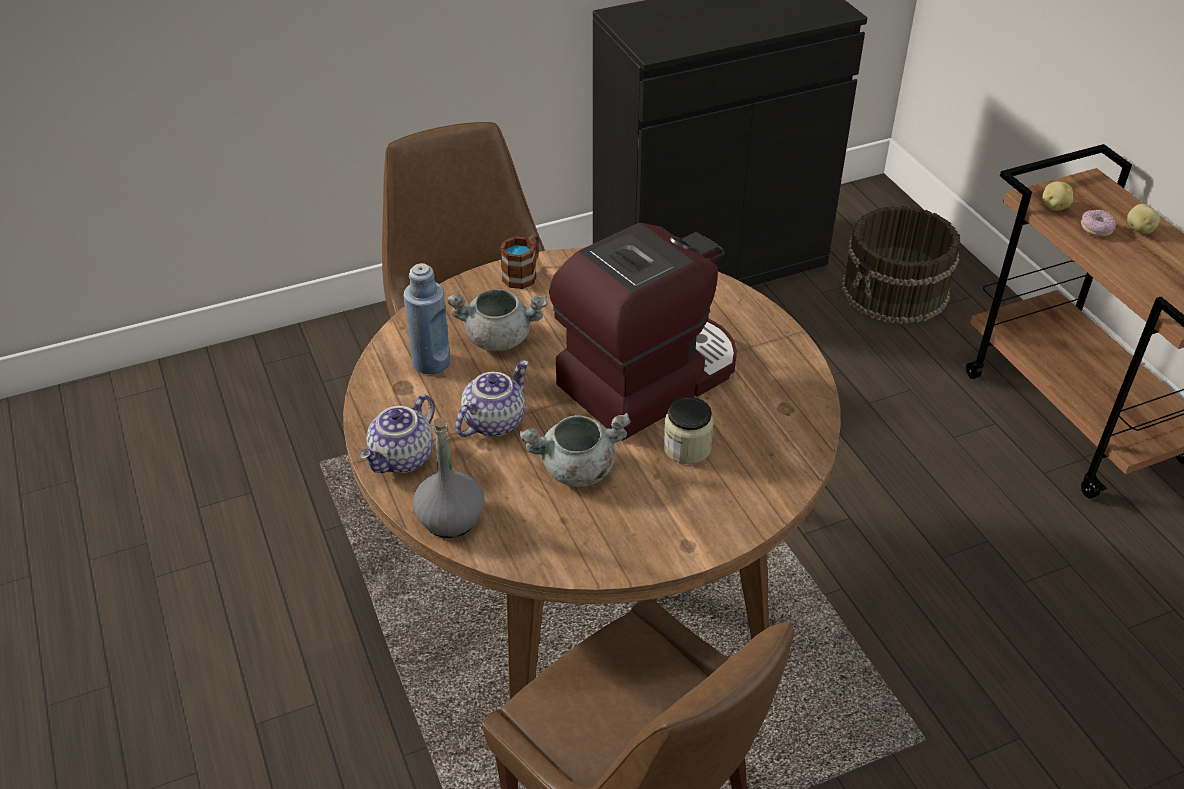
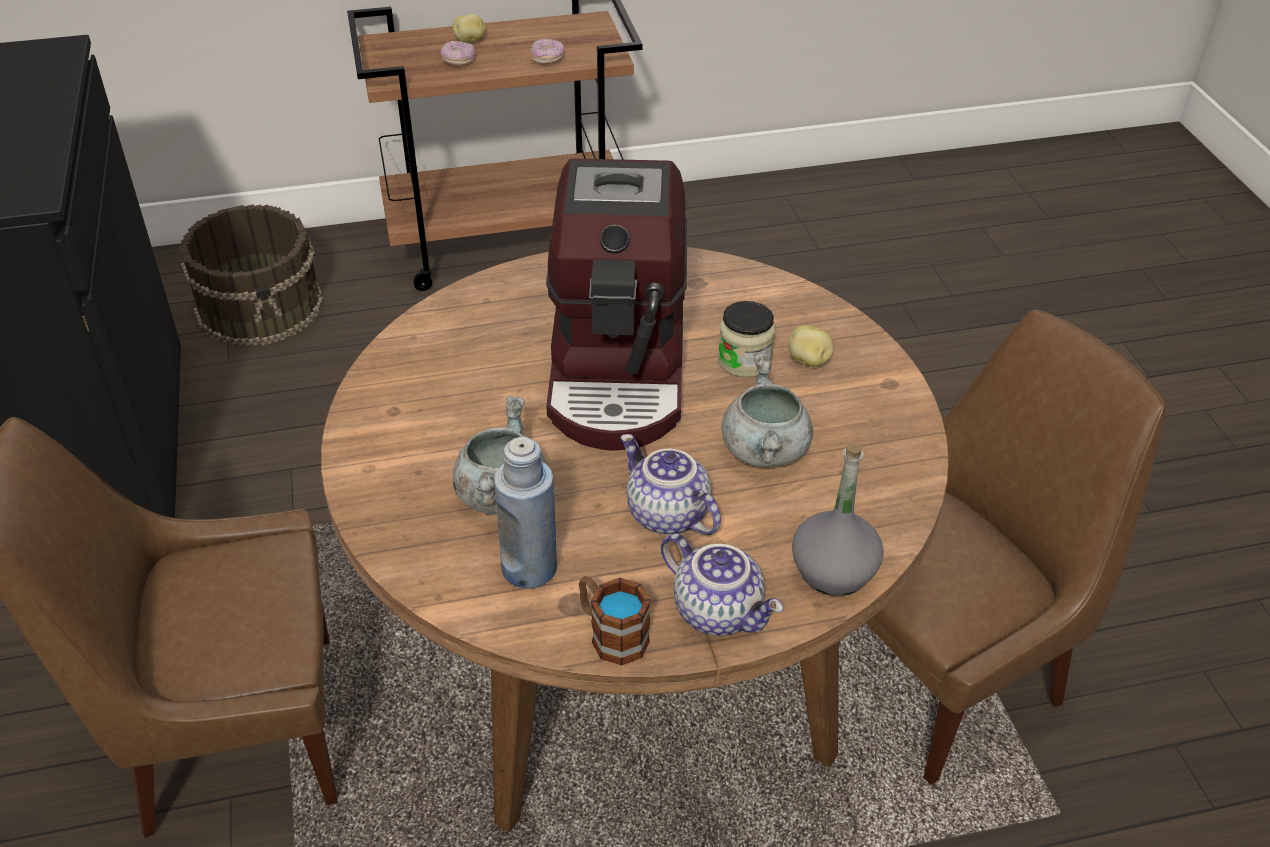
camera: 80 degrees left, 0 degrees up
(523, 274) = (369, 455): mug -> mug (611, 634)
(648, 378) = (620, 372): coffee machine -> coffee machine turned 150 degrees counterclockwise
(1054, 206) = (409, 72): potato -> potato (809, 361)
(1143, 281) = (547, 59): none -> donut

